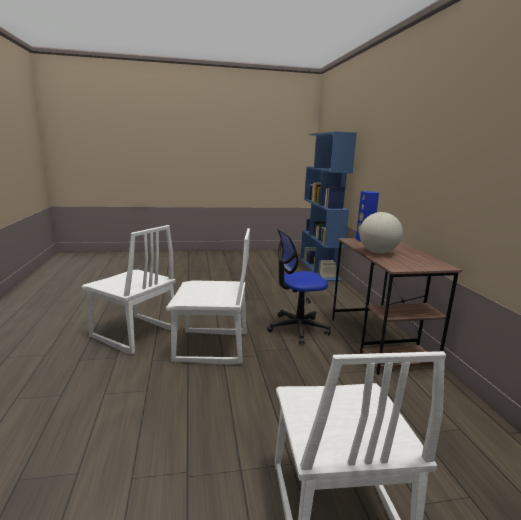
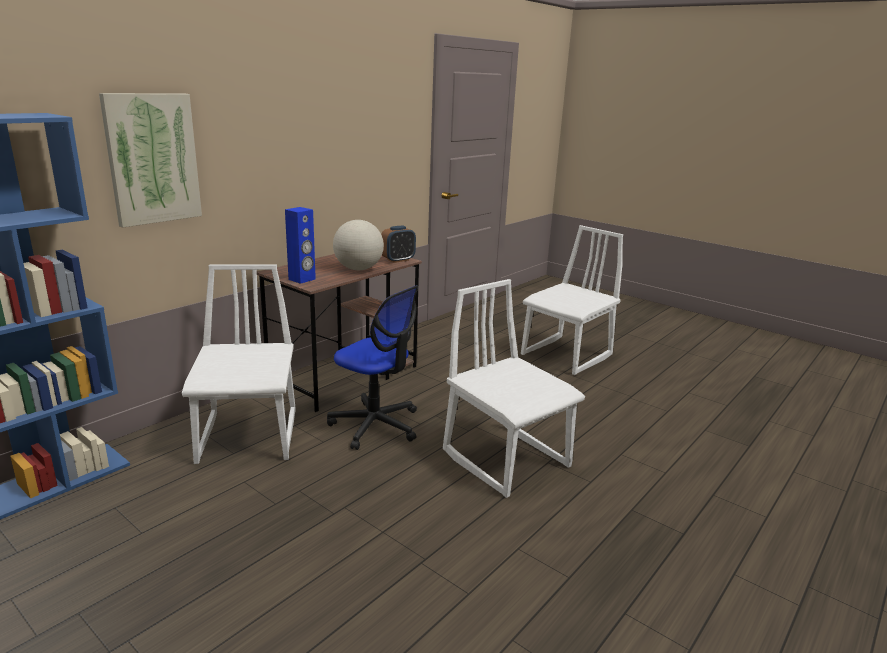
camera: 130 degrees left, 5 degrees up
(133, 334) = (583, 538): white chair -> white chair (250, 437)
(378, 156) = (152, 159): none -> picture
(398, 266) = (398, 260): none -> alarm clock

